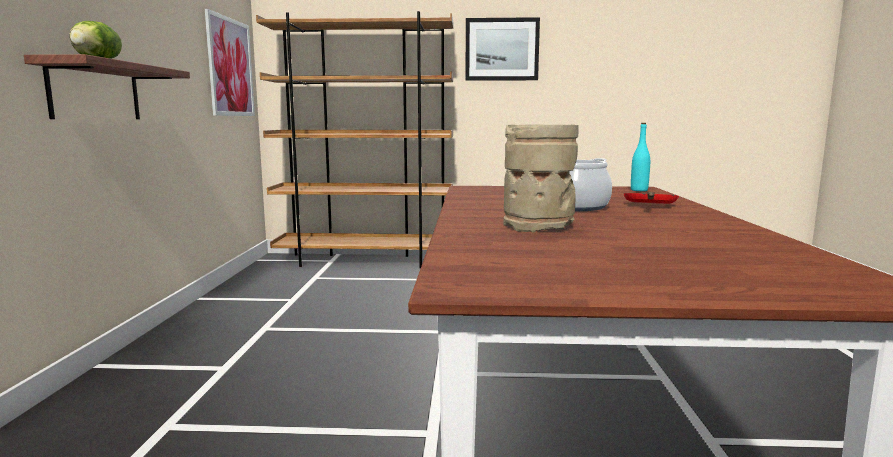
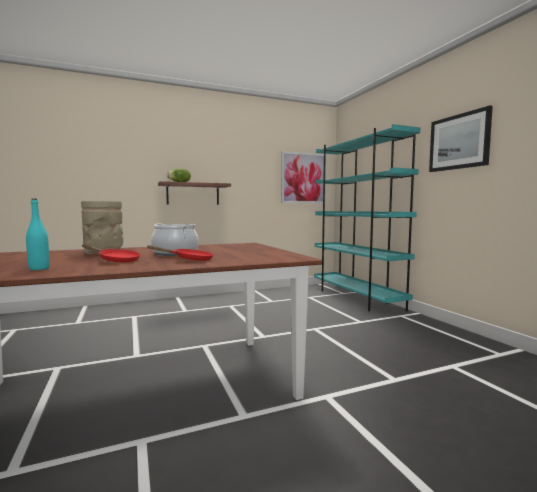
camera: 65 degrees right, 5 degrees down
(365, 261) = (356, 298): brown bookcase -> turquoise bookcase
(639, 190) = (282, 257): turquoise bottle -> turquoise bottle (39, 269)
(647, 222) = (116, 260): none -> red frying pan

